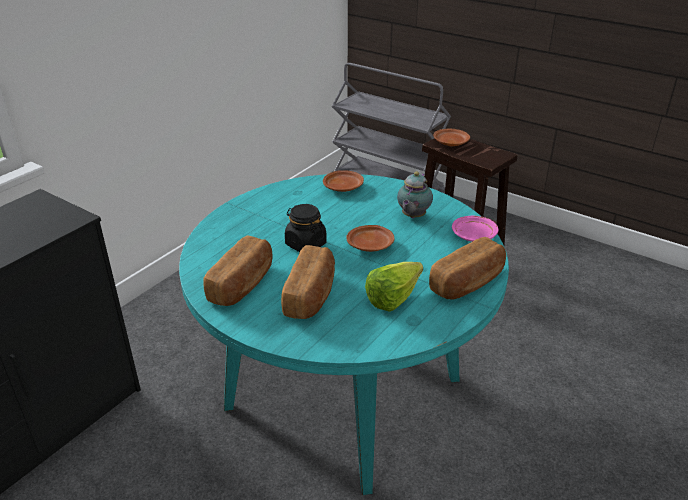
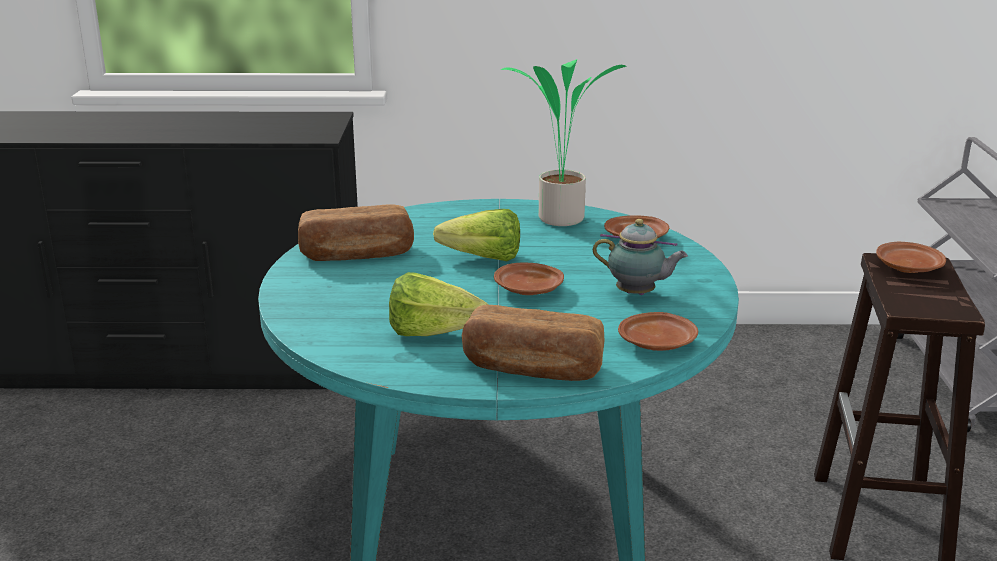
camera: 55 degrees right, 10 degrees down
(286, 198) = (558, 220): none -> potted plant
(305, 244) = (476, 258): black jar -> lettuce
(311, 295) = (381, 290): bread -> none
(412, 216) = (638, 294): teapot -> teapot turned 150 degrees counterclockwise
(474, 235) = (658, 343): pink plate -> brown plate

